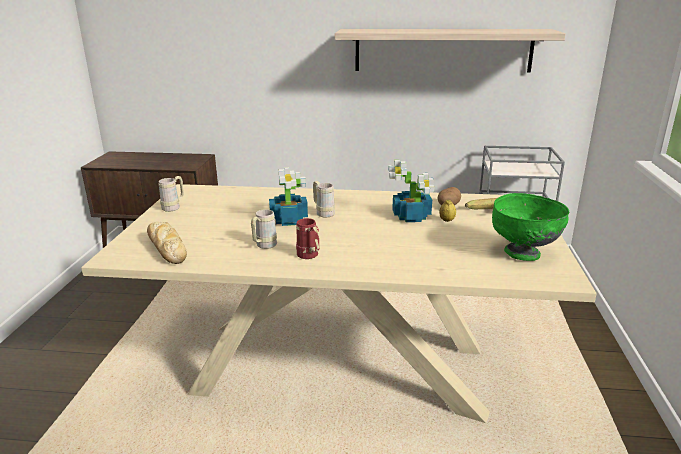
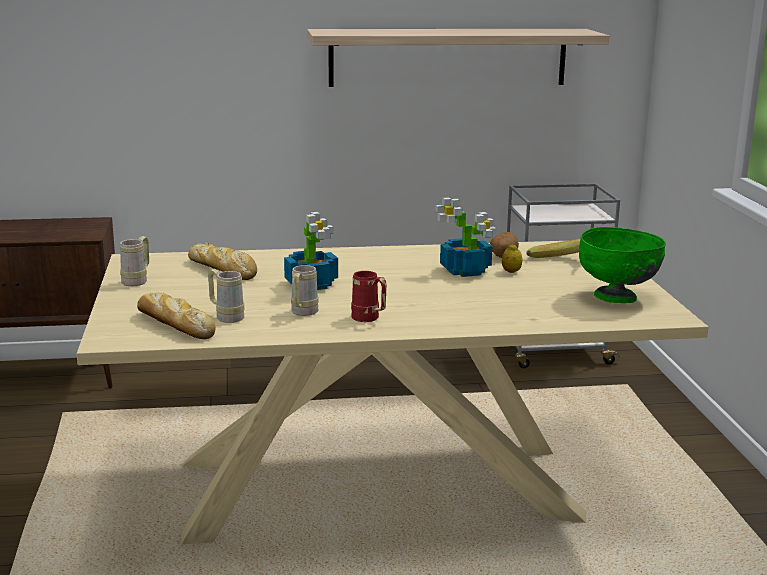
camera: 15 degrees left, 5 degrees down
(237, 202) = (223, 269): none -> bread
(323, 213) = (350, 274): beige mug -> beige mug (226, 317)

